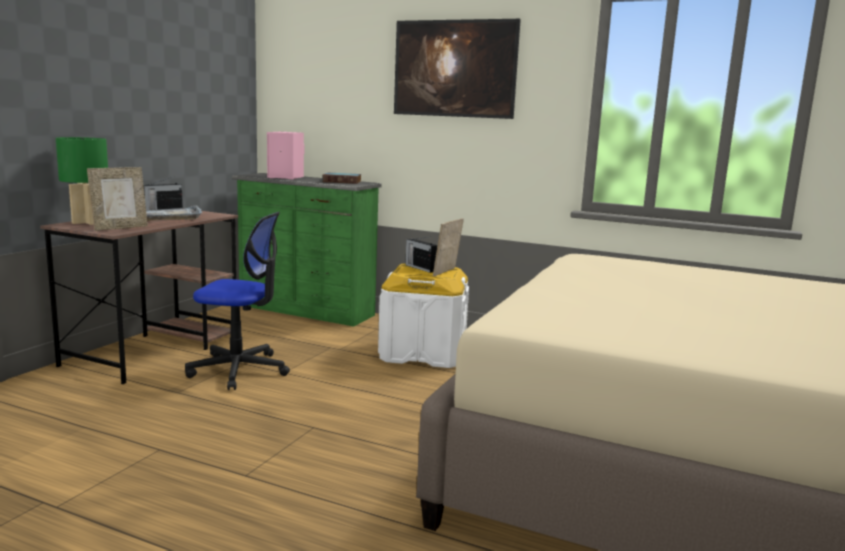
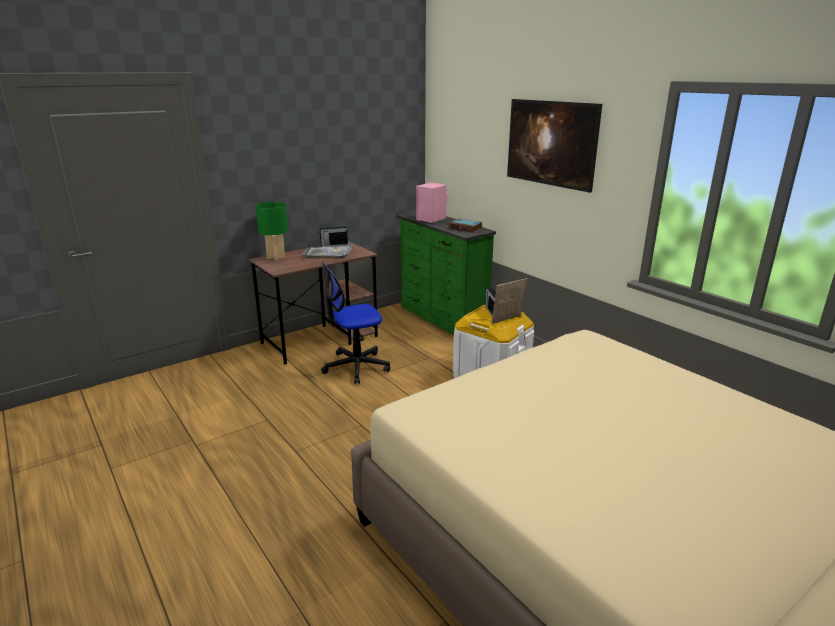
camera: 30 degrees right, 10 degrees up
(120, 228) = (287, 266): picture frame -> none
(239, 370) = (356, 367): office chair -> office chair turned 120 degrees clockwise

